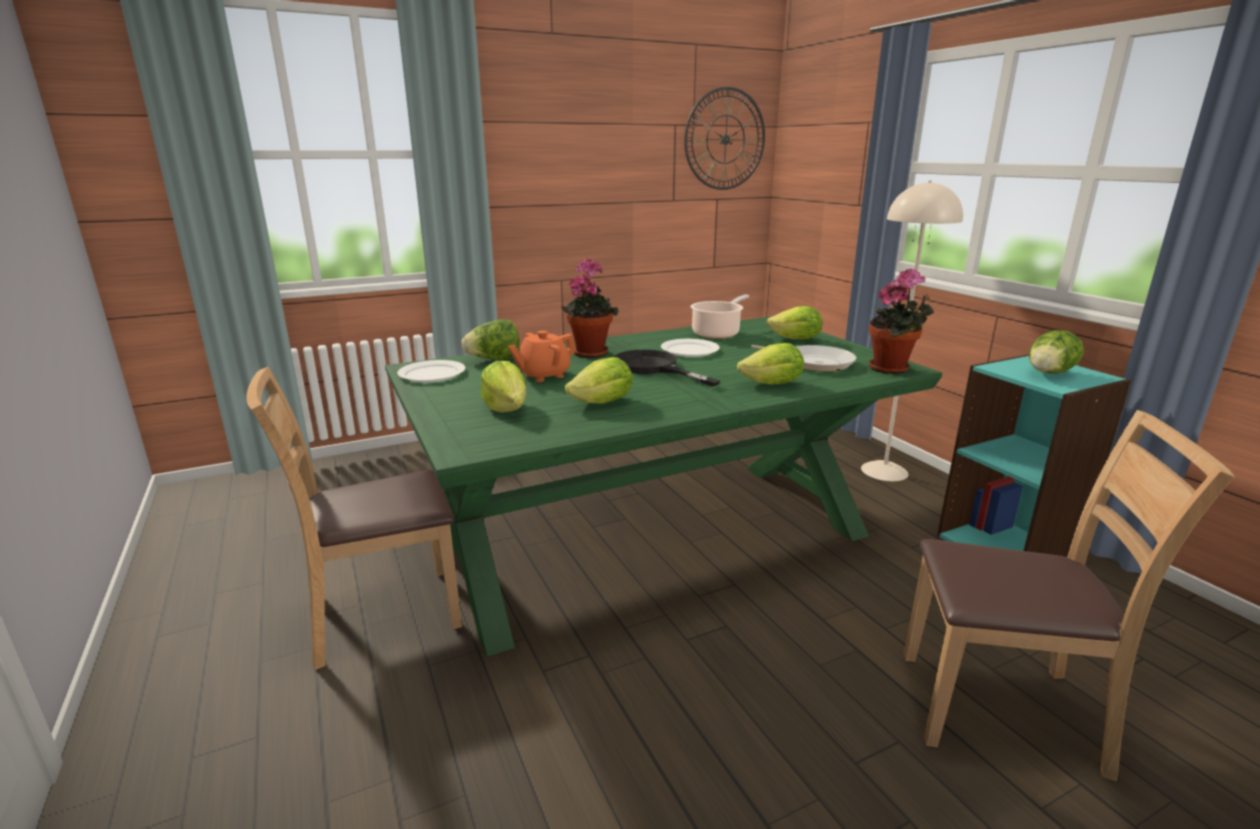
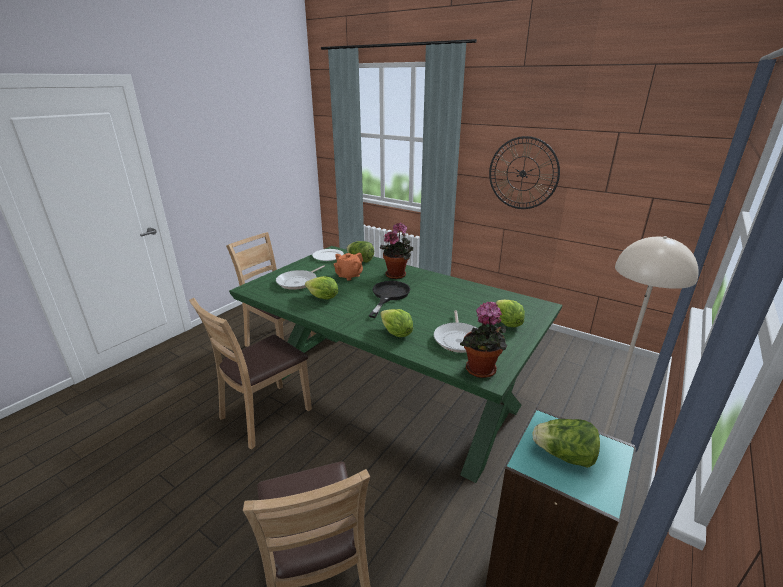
camera: 60 degrees right, 5 degrees up
(506, 408) = (299, 282): lettuce -> frying pan
(544, 375) = (348, 276): orange teapot -> orange teapot turned 75 degrees counterclockwise
(599, 687) = (265, 415): none -> brown chair
(689, 350) = (433, 297): white plate -> none
(717, 333) = (483, 296): cooking pot -> none
(725, 139) = (672, 147): wall clock -> wall clock (523, 173)

